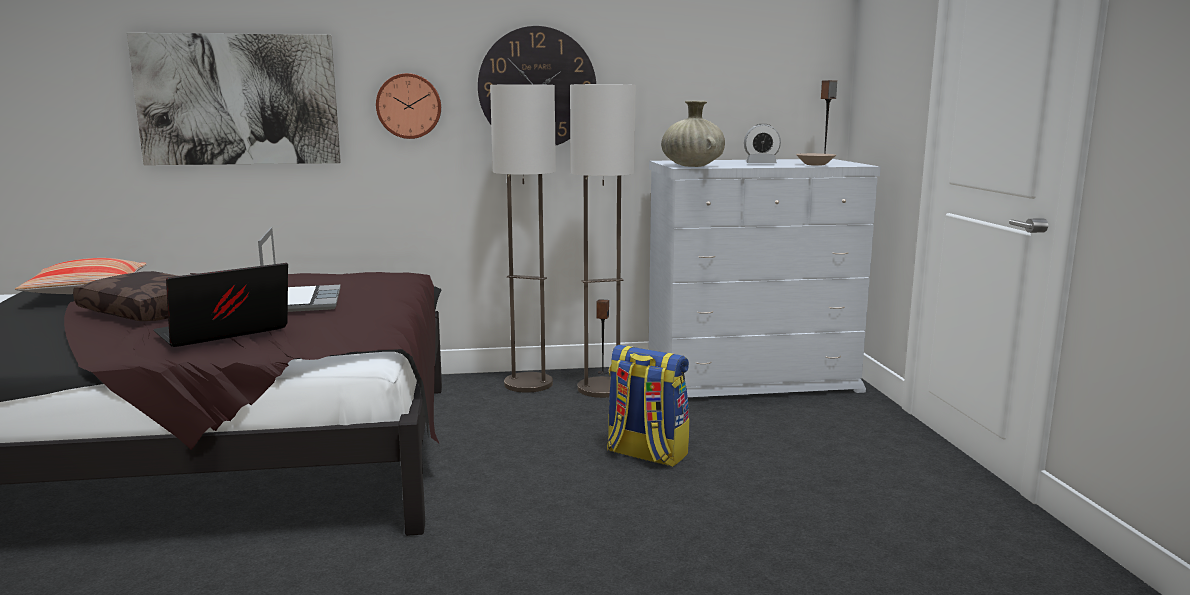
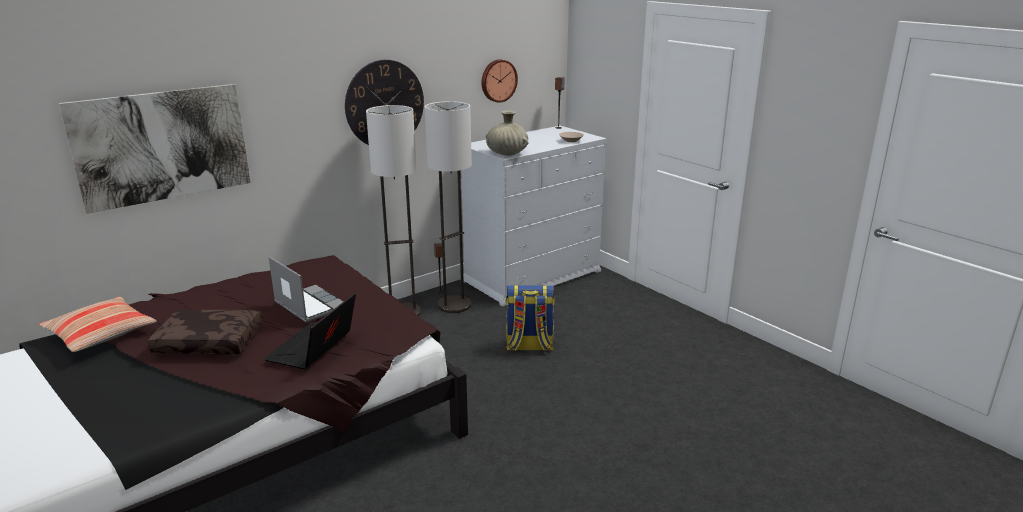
camera: 30 degrees left, 10 degrees up
(409, 106) = (297, 130): wall clock -> wall clock (498, 80)
(761, 164) = (538, 143): alarm clock -> none

